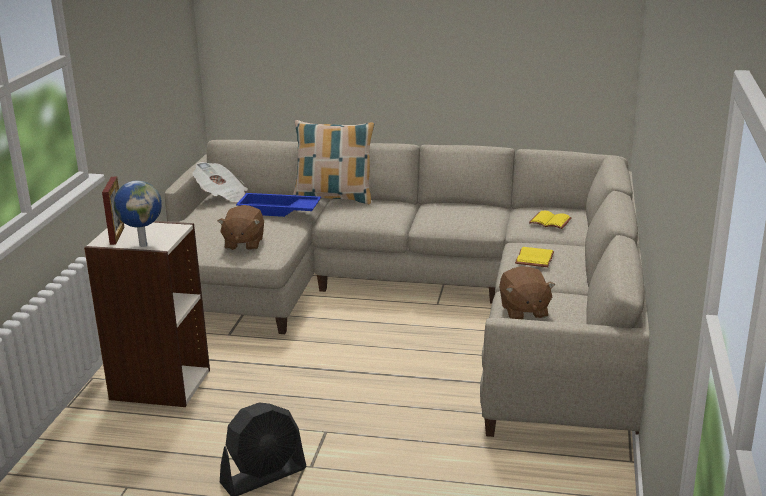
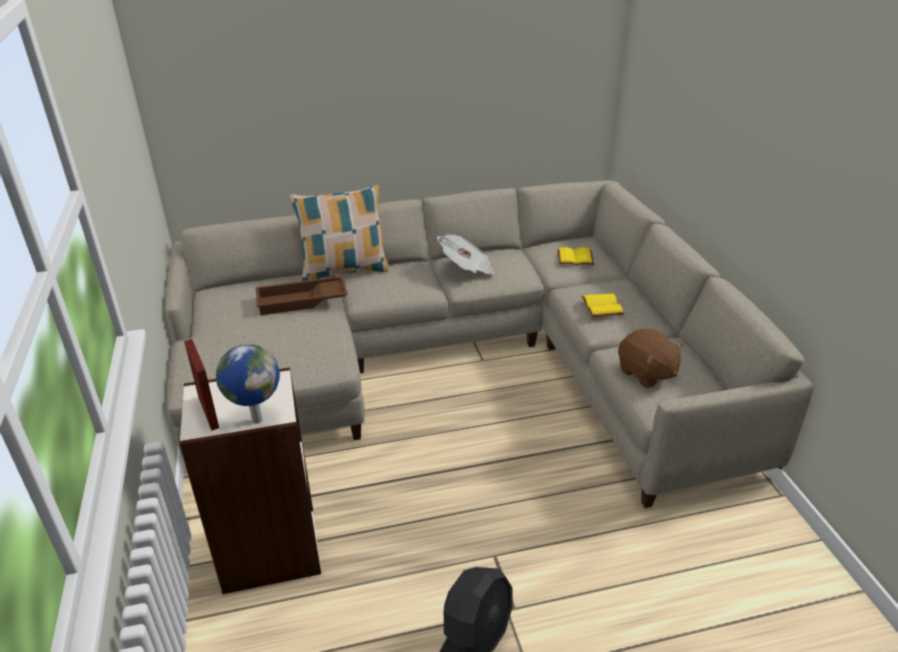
camera: 25 degrees left, 10 degrees up
(222, 195) = (219, 293): newspaper -> newspaper (467, 268)
(243, 243) = (295, 354): brown plush toy -> none
(278, 211) = (301, 301): blue tray -> brown tray

